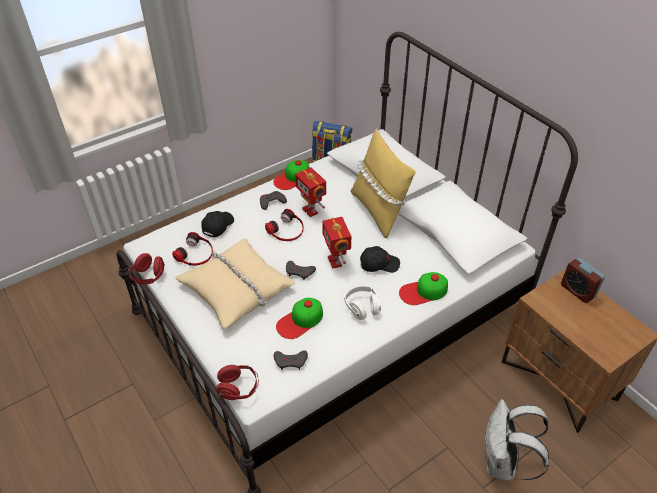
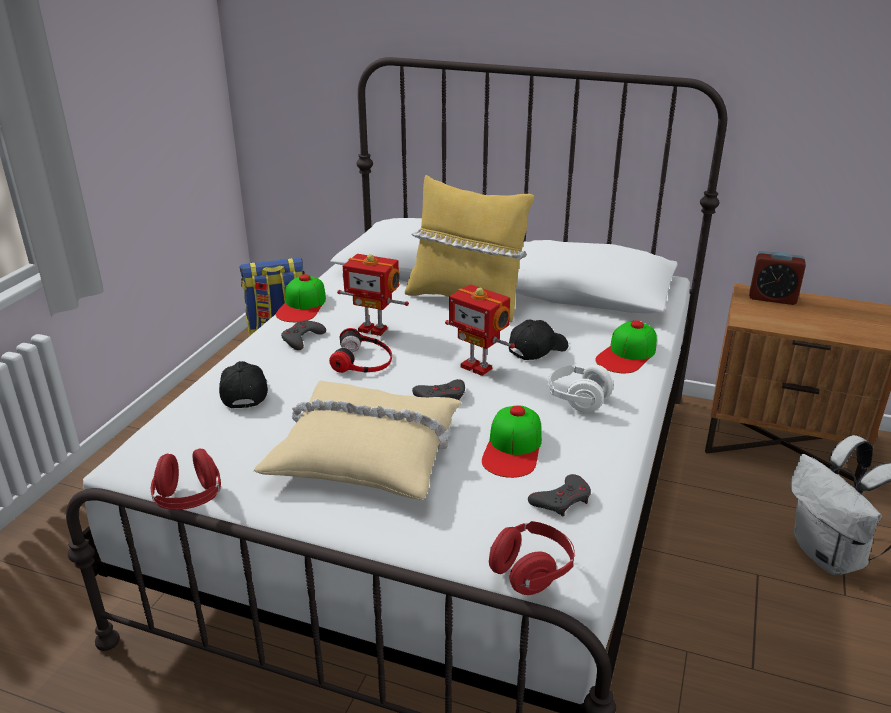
camera: 35 degrees left, 15 degrees down
(195, 254) = (244, 438): headphones -> none

